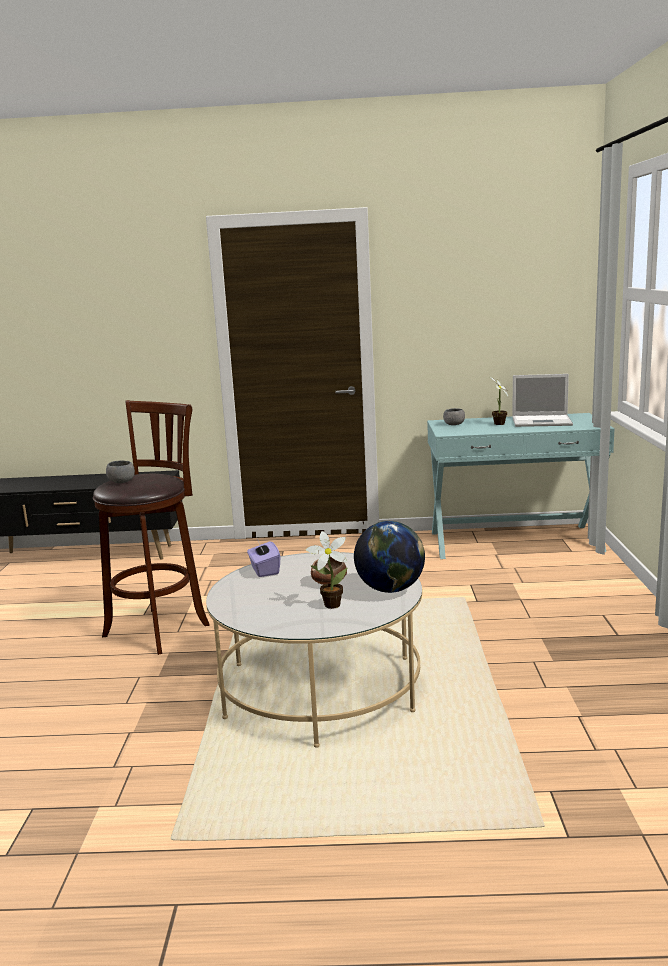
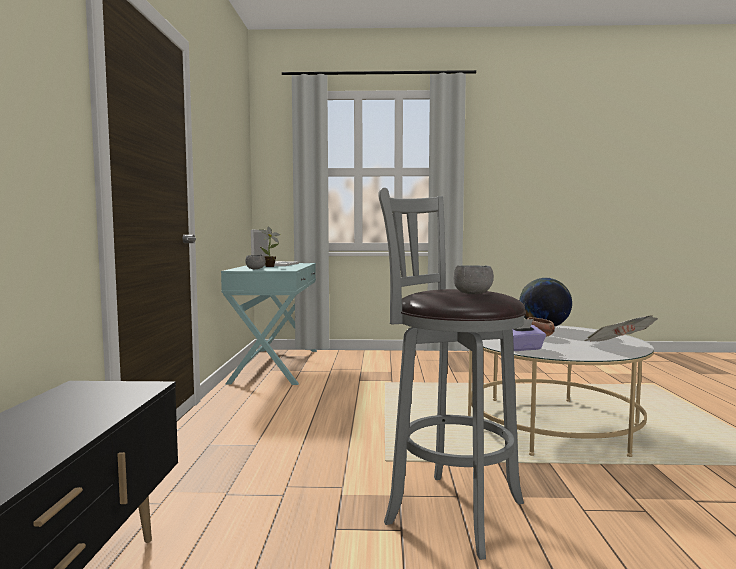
camera: 90 degrees left, 10 degrees down
(160, 628) = (448, 510): brown stool -> grey stool
(263, 615) = (618, 347): none -> newspaper
(329, 605) = (582, 336): potted plant -> none

